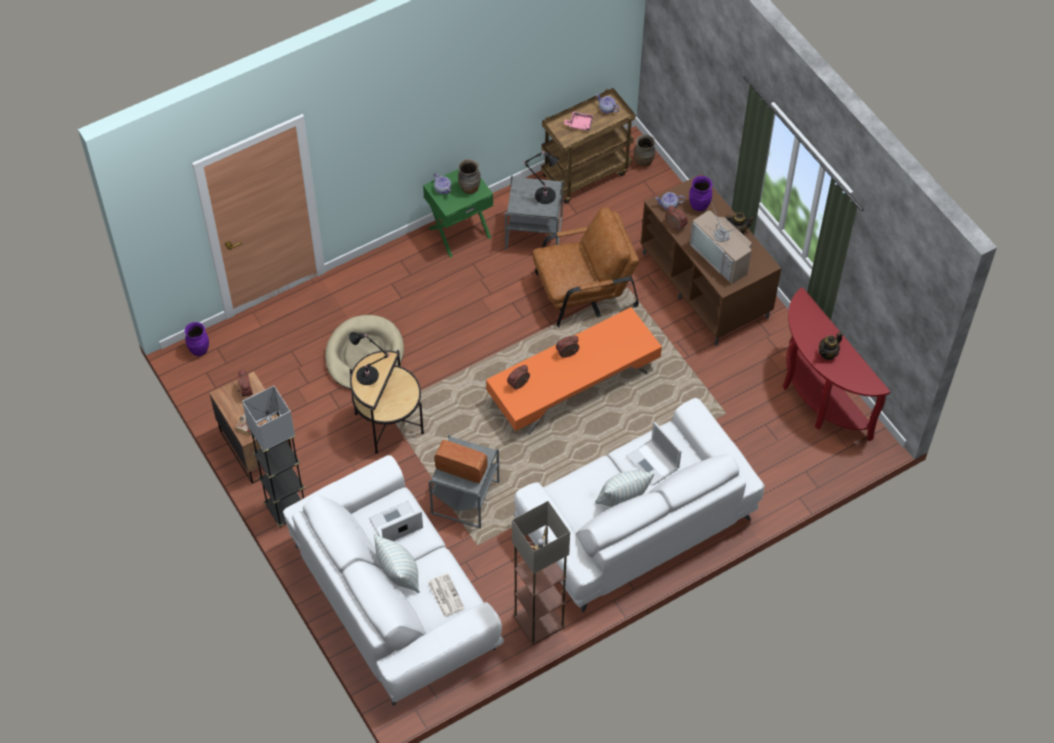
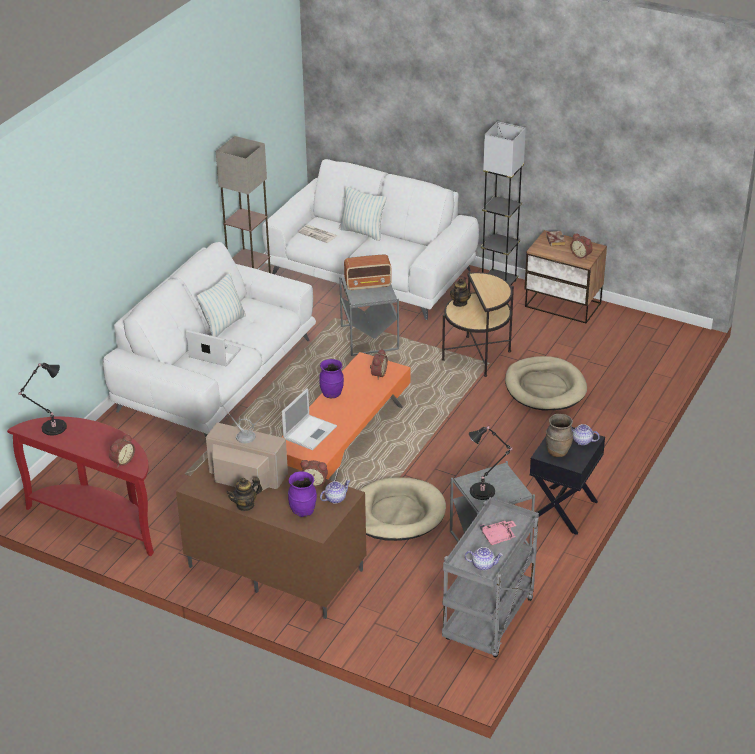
camera: 150 degrees right, 20 degrees down
(199, 349) = (681, 339): purple vase -> purple vase (332, 394)
(369, 376) = (493, 287): black table lamp -> black table lamp (51, 428)
(395, 524) = (391, 252): laptop -> laptop (310, 432)
(459, 232) = (564, 510): green nightstand -> black nightstand
(567, 354) = (354, 409): alarm clock -> alarm clock (122, 461)
(584, 290) = (396, 513): brown armchair -> beige dog bed
(586, 173) = (489, 622): brown cart -> grey cart
(643, 162) = (435, 664): brown vase -> none
(828, 353) = (85, 435): teapot -> teapot (459, 303)

